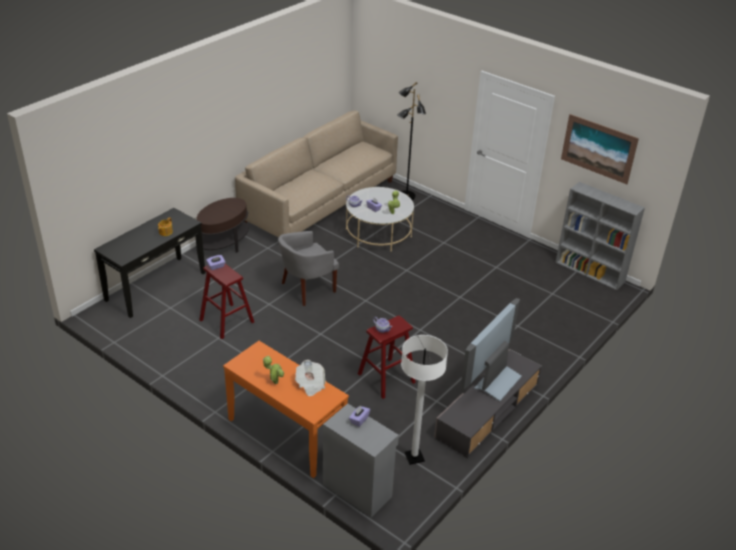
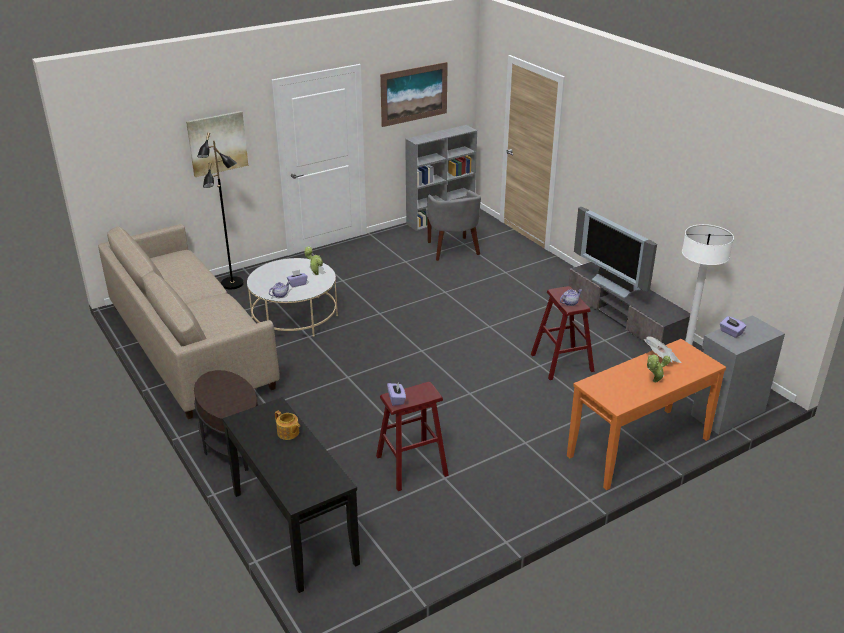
camera: 70 degrees left, 5 degrees down
(306, 289) = (377, 388): grey armchair -> grey armchair (453, 250)
(433, 95) = (217, 143): none -> picture

